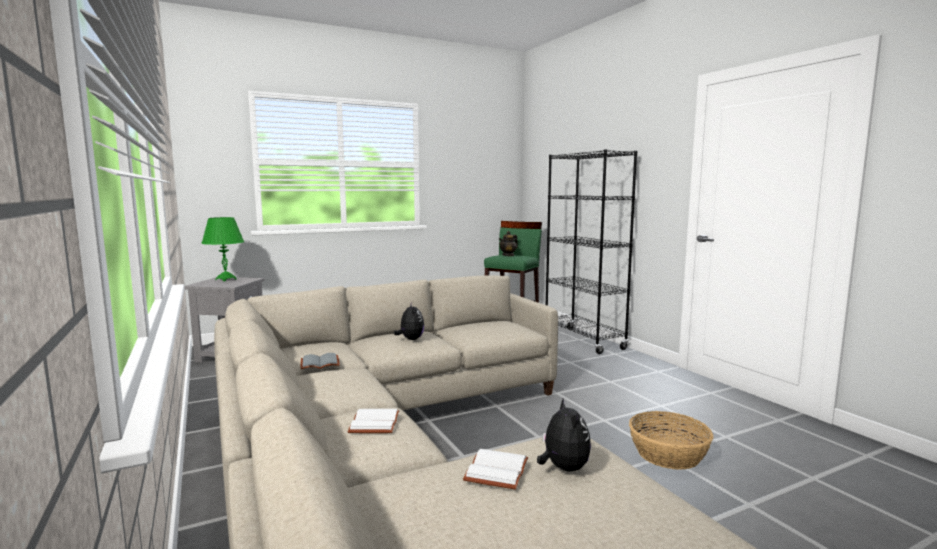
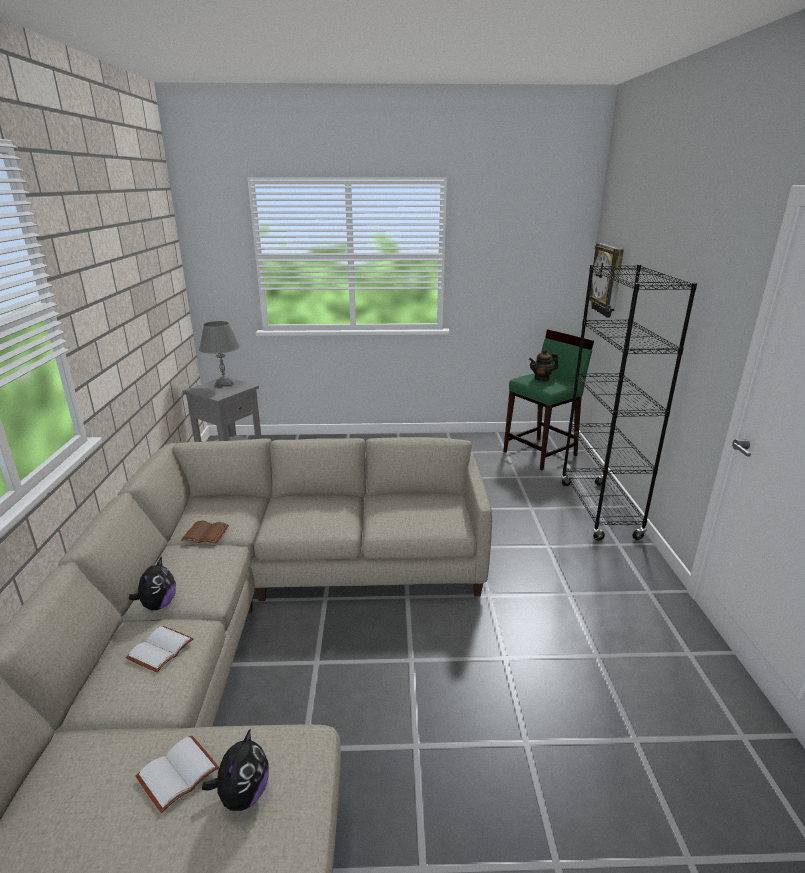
camera: 25 degrees right, 15 degrees up
(226, 279) = (224, 384): green table lamp -> grey table lamp
(320, 363) = (206, 533): grey book -> brown book
(410, 339) = (318, 512): plush toy -> plush toy (158, 605)
(542, 179) = (607, 280): none -> wall clock
(668, 454) = (532, 742): basket -> none

